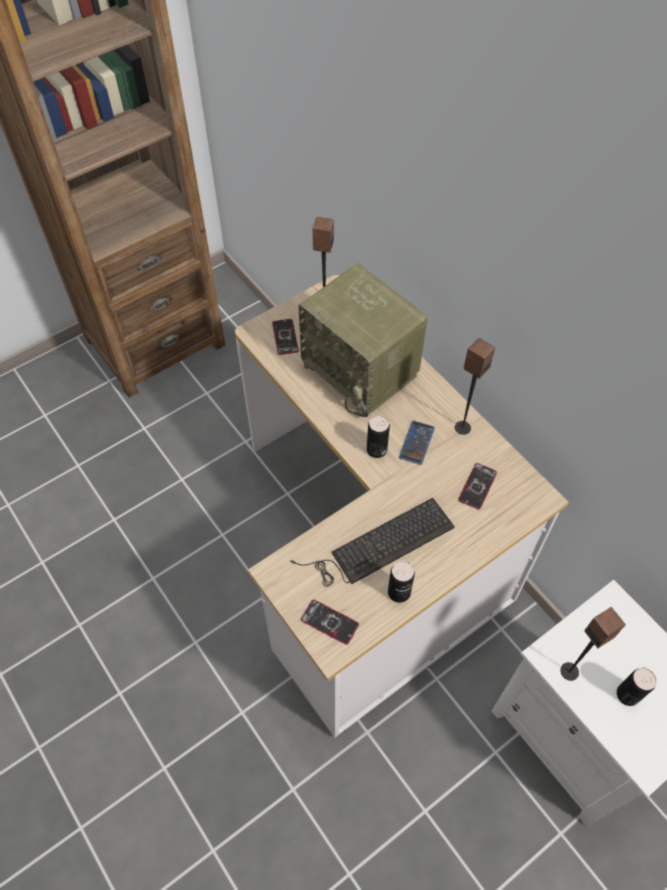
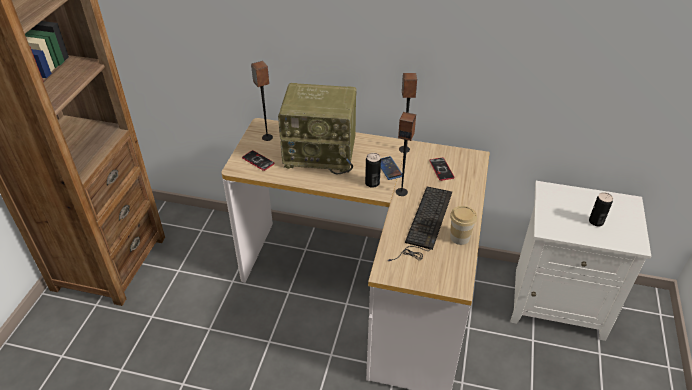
camera: 40 degrees left, 15 degrees down
(329, 622) = (442, 274): phone -> none
(399, 592) = (459, 237): can -> cup
(570, 671) = (563, 229): speaker -> speaker (401, 192)

